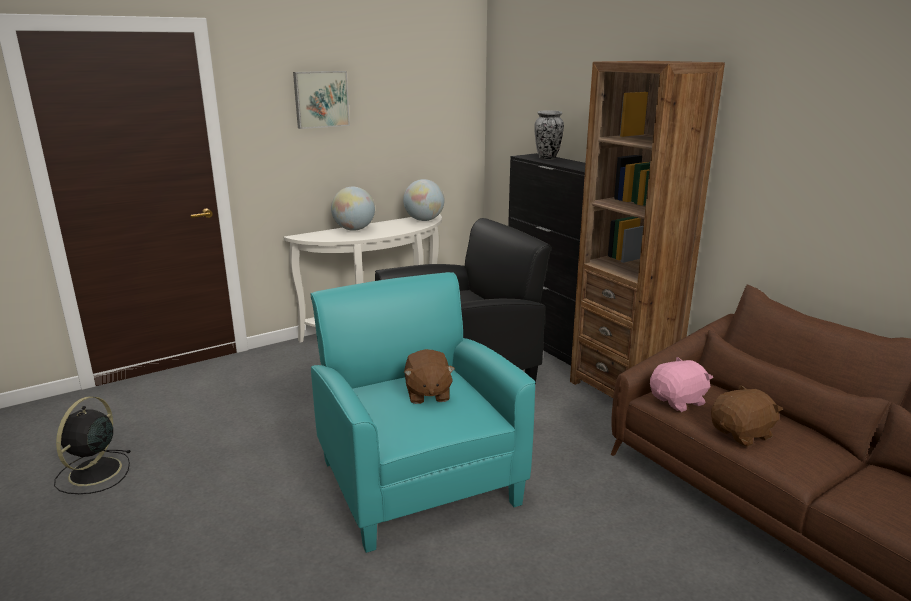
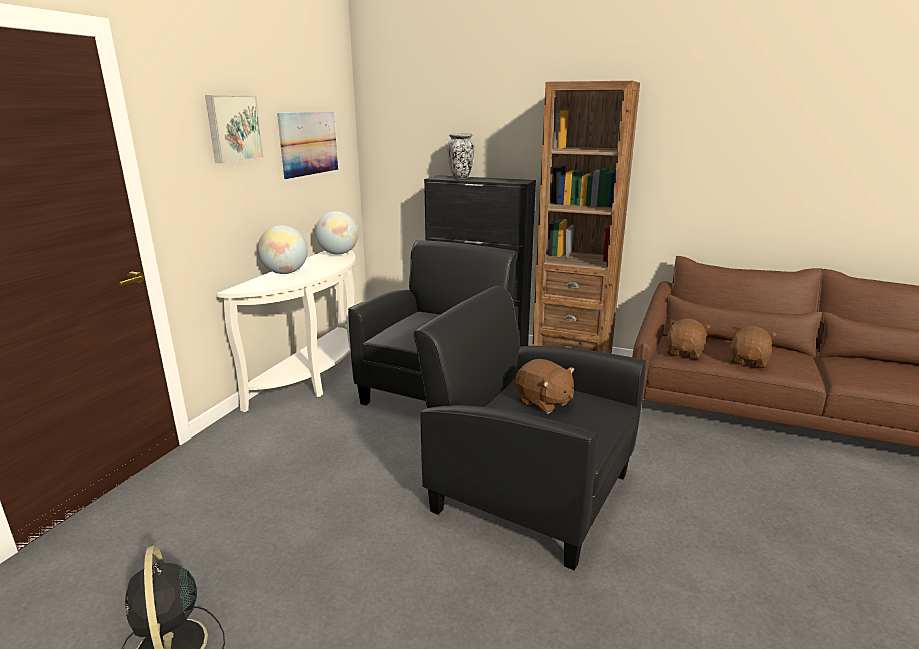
camera: 35 degrees left, 0 degrees up
(413, 113) = (309, 143): none -> picture
(418, 480) = (529, 491): turquoise armchair -> black armchair
(678, 401) = (684, 352): pink plush toy -> brown plush toy

